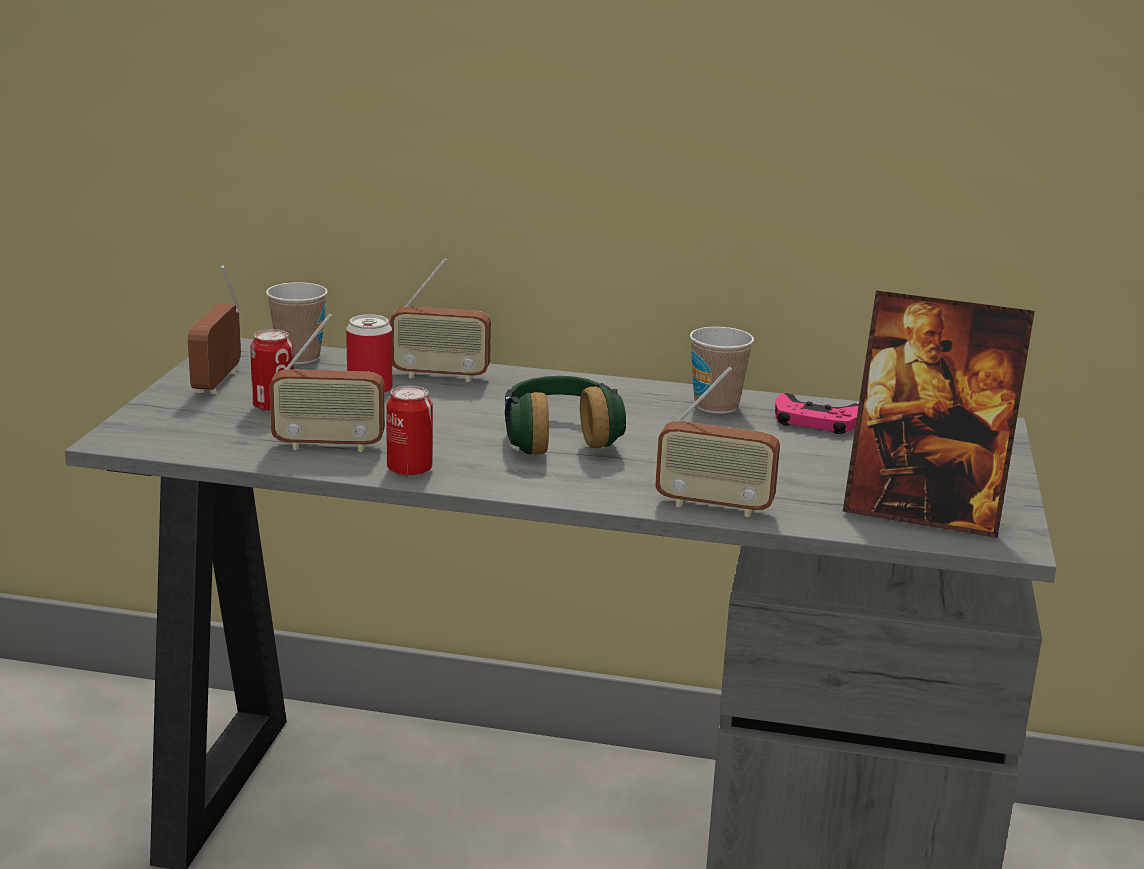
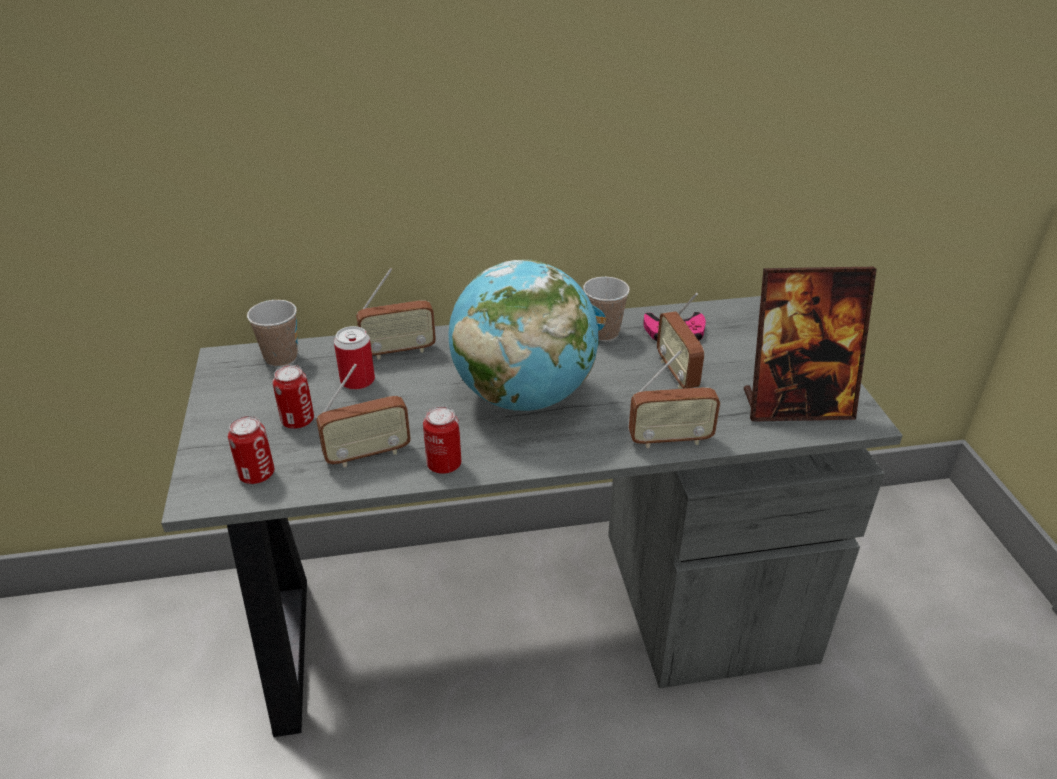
camera: 20 degrees left, 15 degrees up
(193, 436) = (257, 474): none -> can
(218, 382) = (236, 404): radio -> radio (677, 373)
(559, 437) = (523, 396): headphones -> globe

